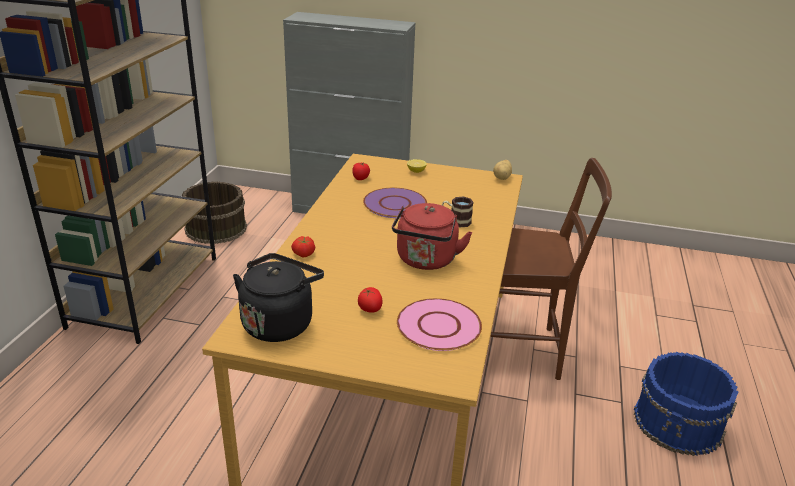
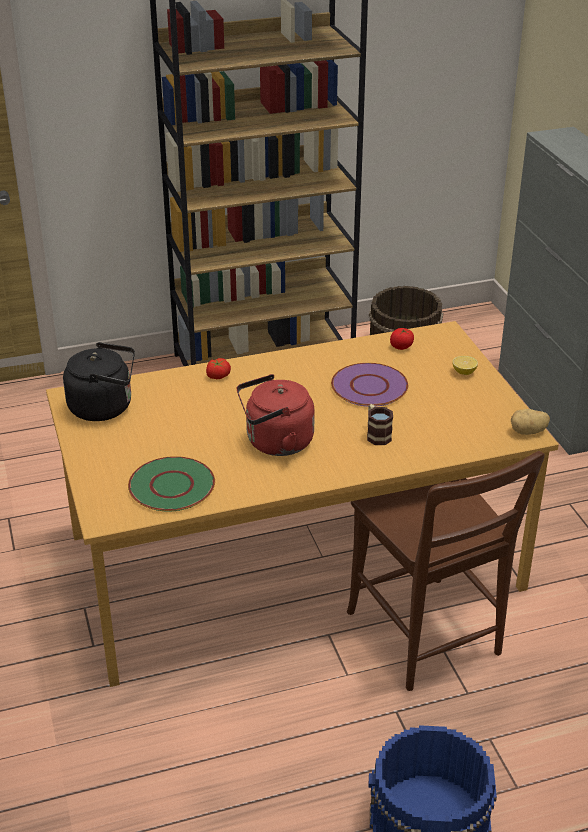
camera: 60 degrees right, 5 degrees up
(370, 309) = (164, 441): tomato -> none
(438, 326) = (171, 485): pink plate -> green plate

